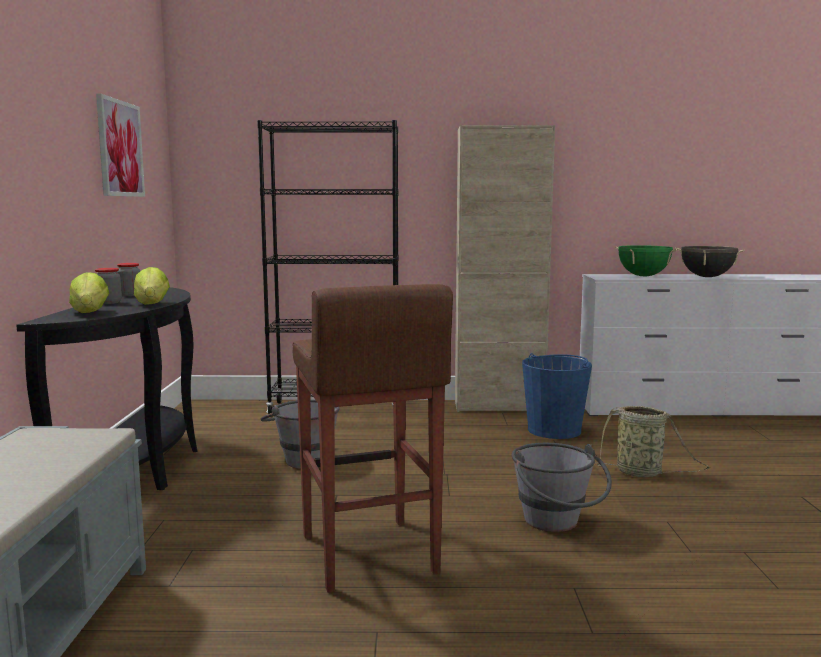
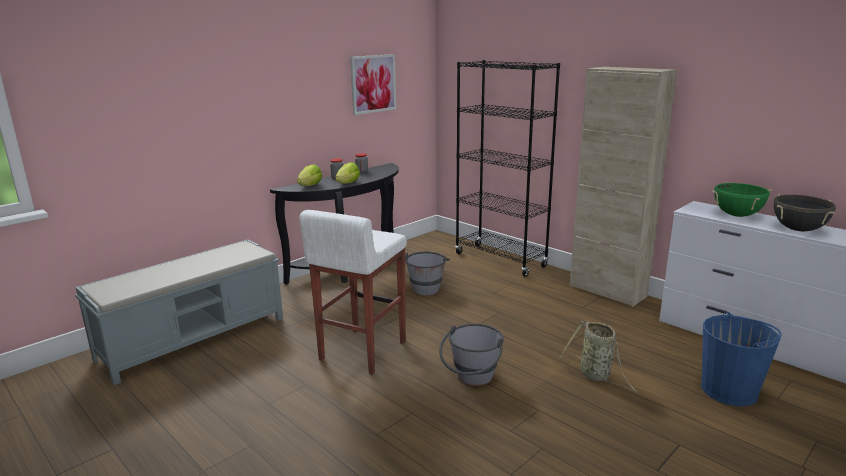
camera: 45 degrees right, 10 degrees up
(367, 555) = (361, 351): brown stool -> white stool
(554, 430) = (607, 322): blue bucket -> blue bucket (729, 390)

